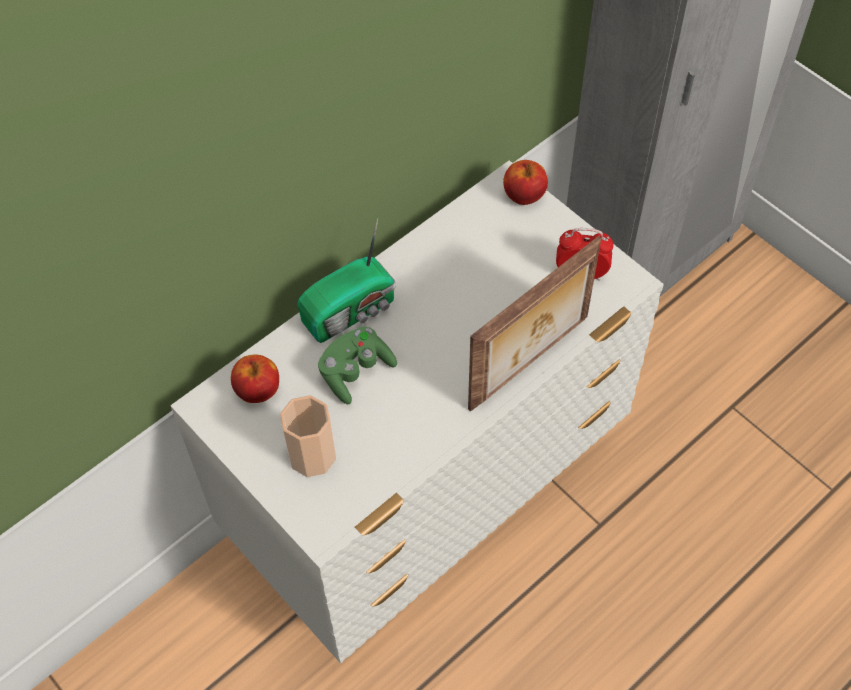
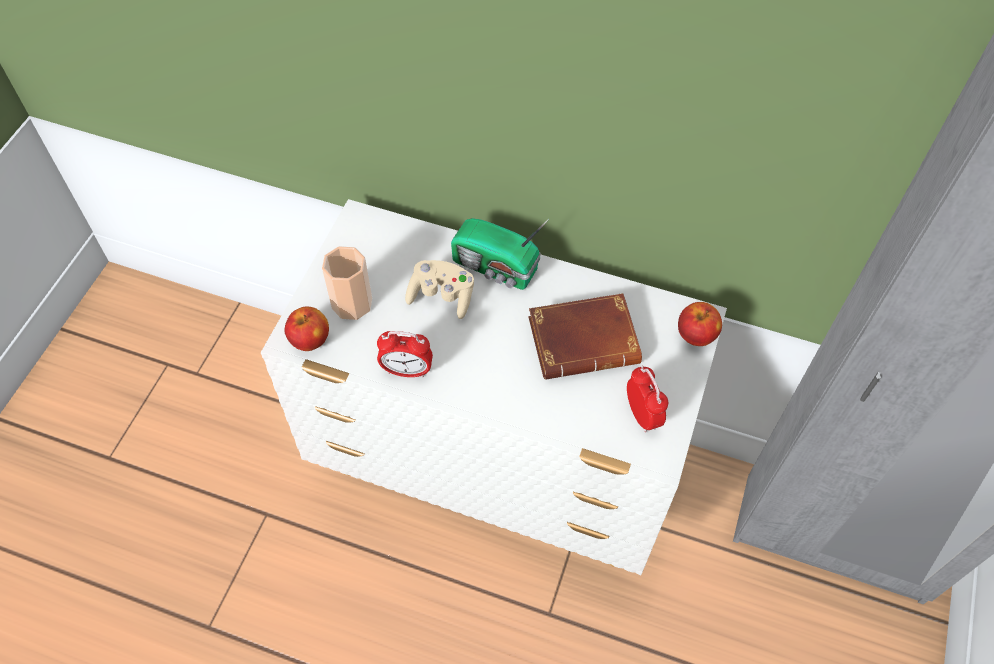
camera: 60 degrees right, 0 degrees up
(258, 390) = (389, 243): apple -> apple (310, 340)
(355, 372) = (442, 296): green game controller -> beige game controller
(425, 439) = (407, 370): none -> alarm clock
(478, 278) = (585, 339): none -> brown book
(531, 363) = (524, 415): picture frame -> none

